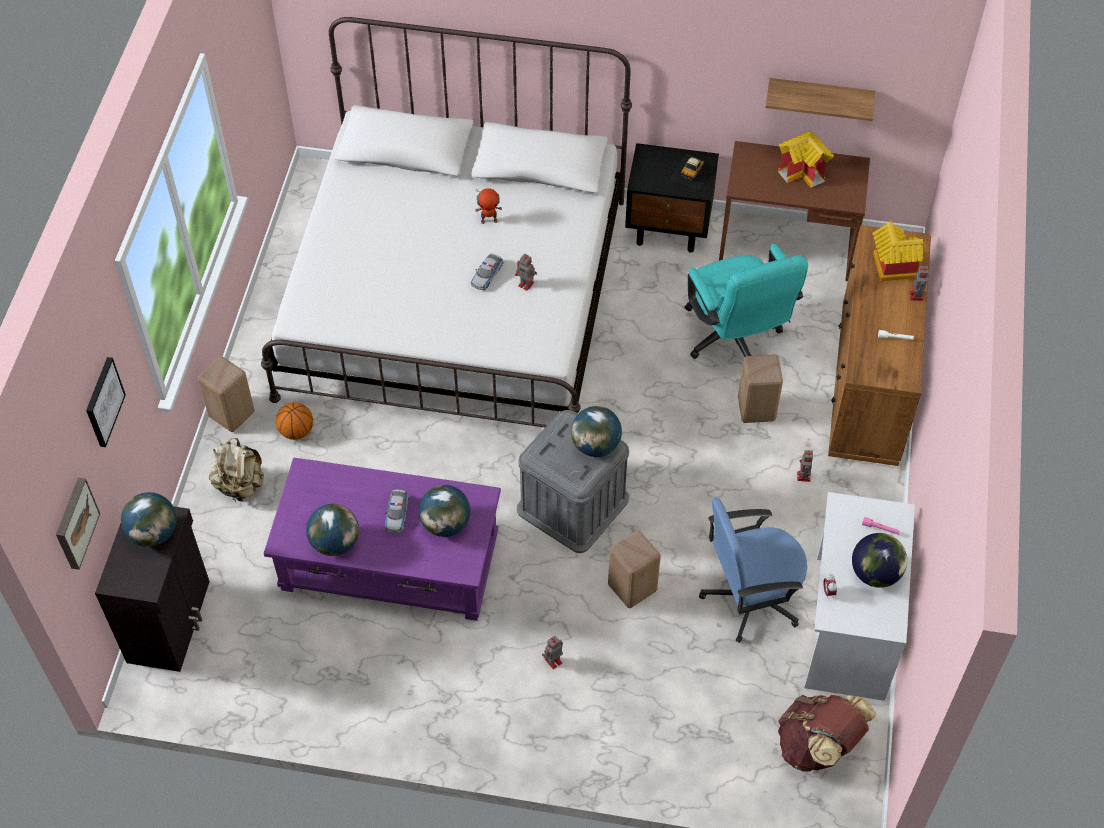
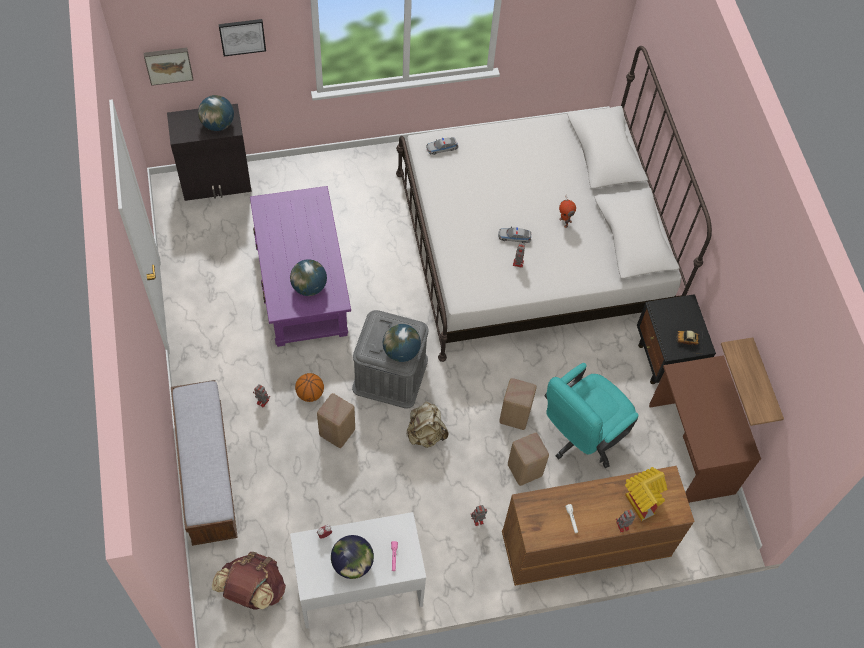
camera: 65 degrees right, 5 degrees up
(233, 414) = (378, 157): beige stool -> beige stool (515, 417)
(240, 485) = (327, 181): beige backpack -> beige backpack (425, 433)
(296, 431) = (380, 195): basketball -> basketball (310, 393)
(334, 543) = (271, 231): globe -> none
(397, 514) = (306, 257): toy car -> toy car (442, 148)
(633, 756) = (207, 473): none -> bench
(749, 598) = (358, 511): blue office chair -> none
(803, 172) = (717, 413): toy house -> none

